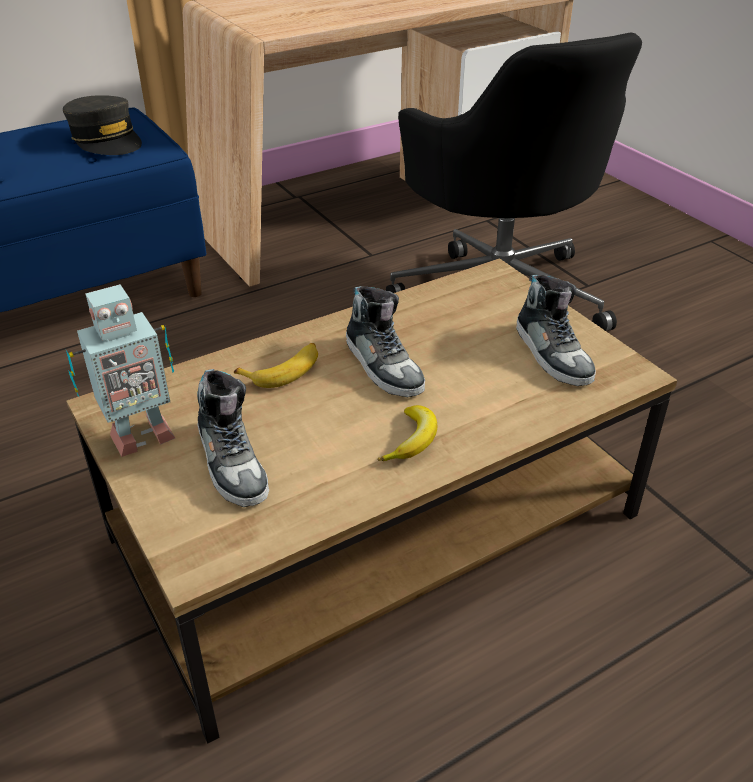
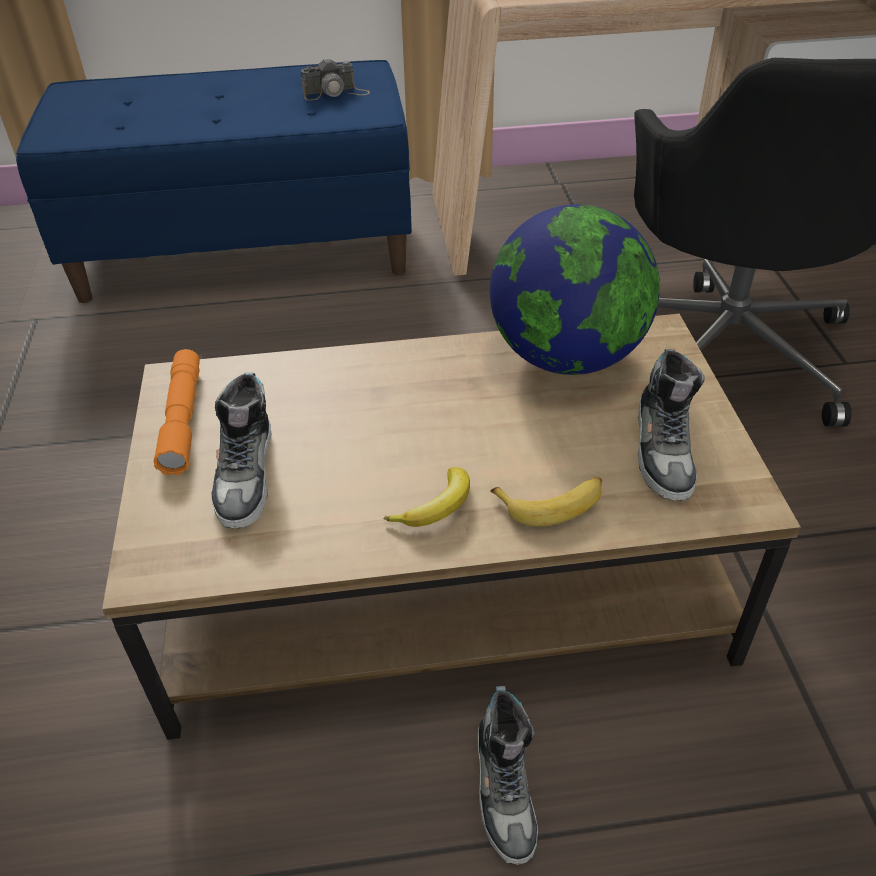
camera: 25 degrees right, 5 degrees up
(106, 140) = (335, 93): grey cap -> camera
(139, 435) = (183, 419): toy robot -> orange flashlight
(283, 370) = (358, 388): banana -> banana (552, 503)
(384, 365) = (463, 411): shoe -> shoe (505, 789)
(437, 307) = (566, 357): none -> globe

